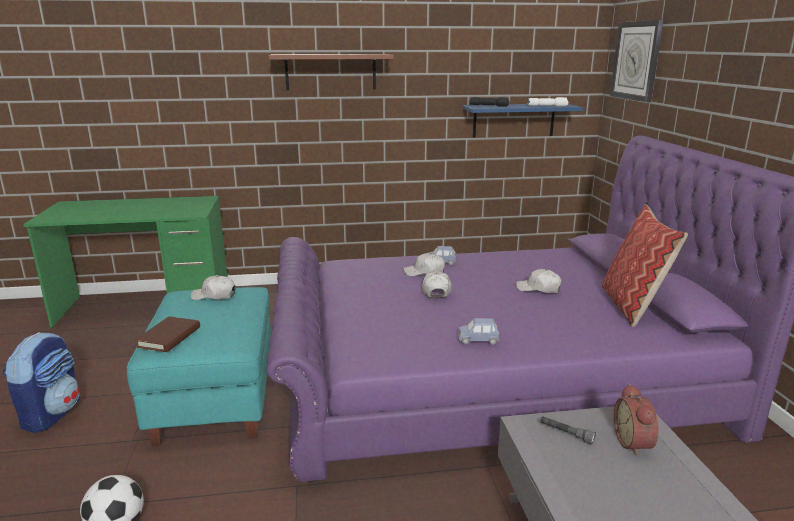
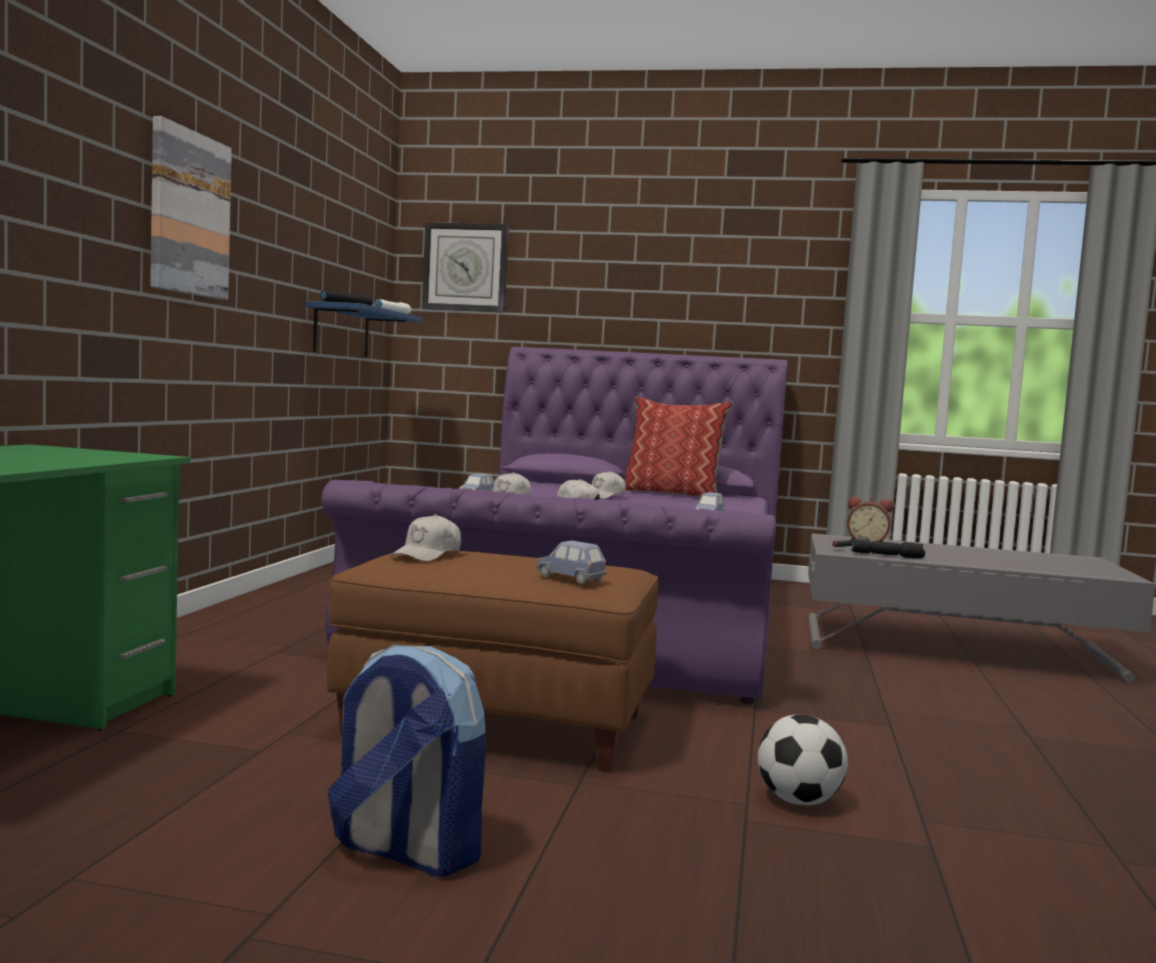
camera: 70 degrees left, 15 degrees down
(169, 337) = (570, 578): brown book -> blue toy car
(217, 396) = (497, 723): turquoise ottoman -> brown ottoman
(330, 72) = (188, 213): brown shelf -> picture
(553, 461) = (887, 556): none -> black flashlight

